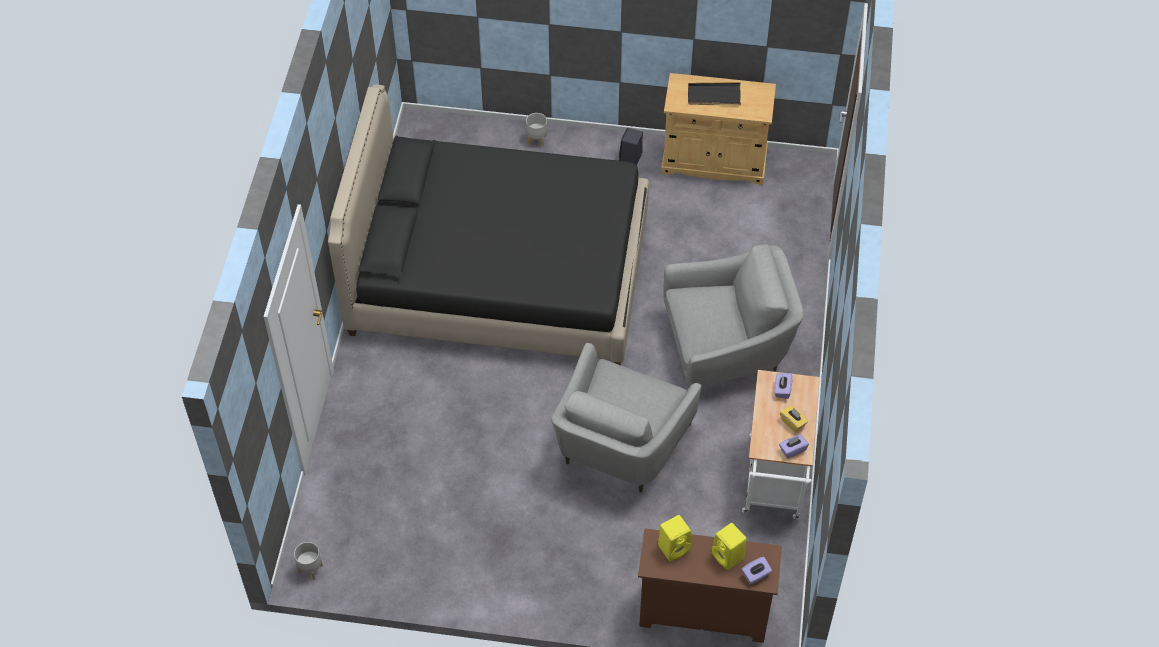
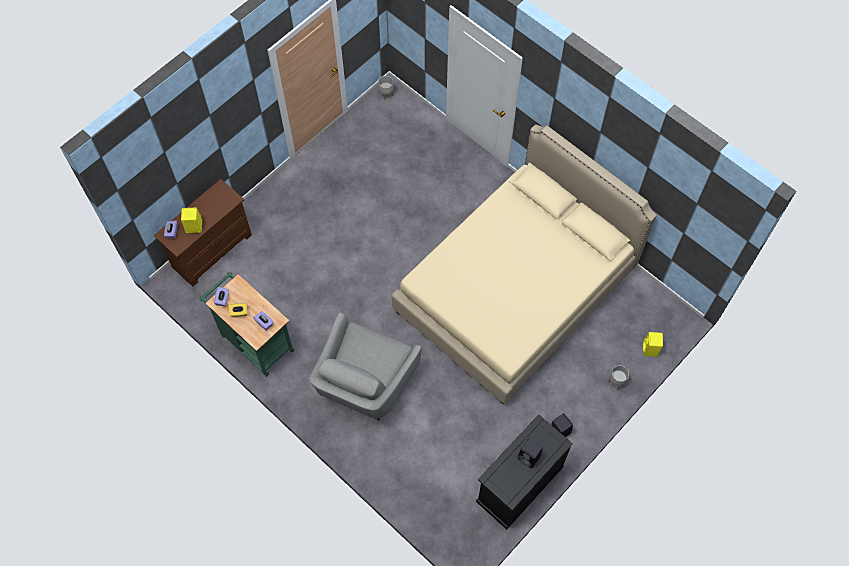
camera: 125 degrees right, 10 degrees up
(499, 274) = (515, 290): black bed -> beige bed
(620, 445) = (344, 278): grey armchair -> none
(674, 547) = (221, 205): yellow speaker -> yellow speaker (650, 349)
(714, 95) = (529, 457): black tray -> black speaker
(714, 161) = (519, 484): beige cabinet -> black cabinet
(774, 483) = (254, 340): white cart -> green cart

